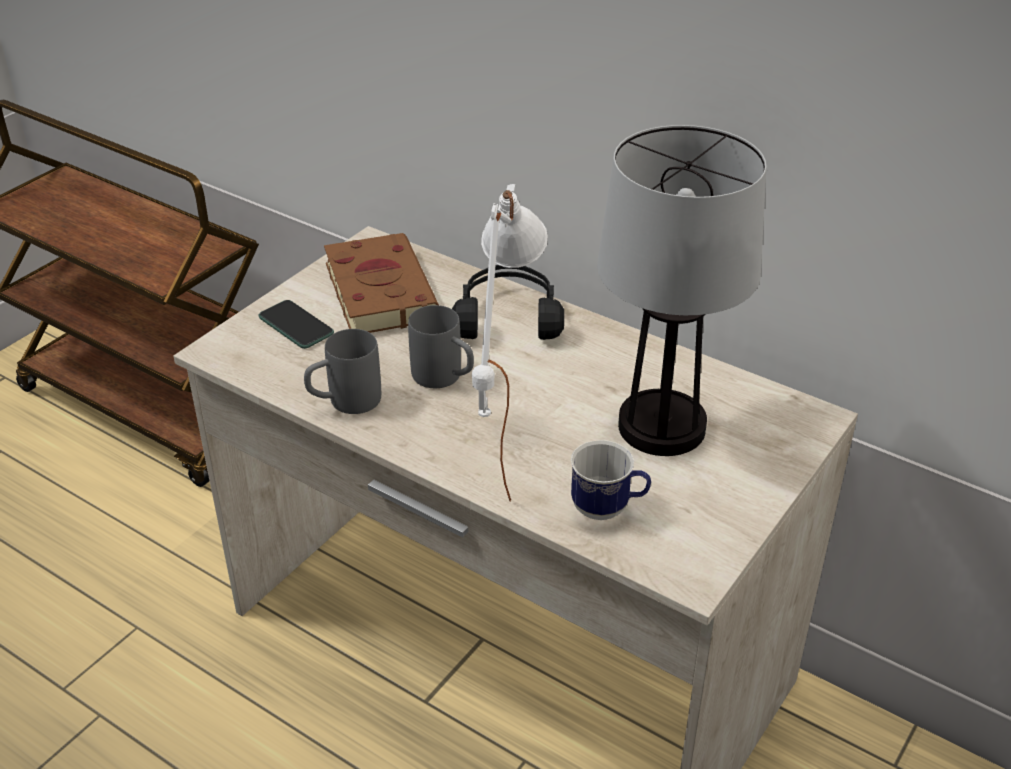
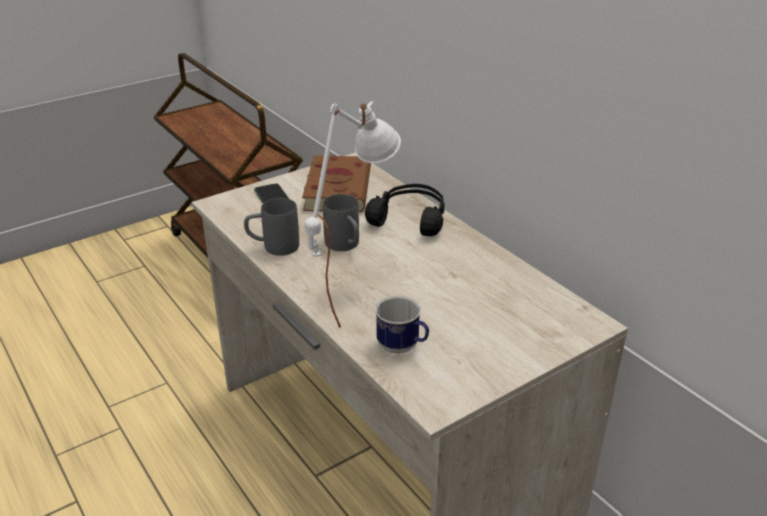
camera: 20 degrees right, 5 degrees down
(663, 426) = (474, 305): table lamp -> none

